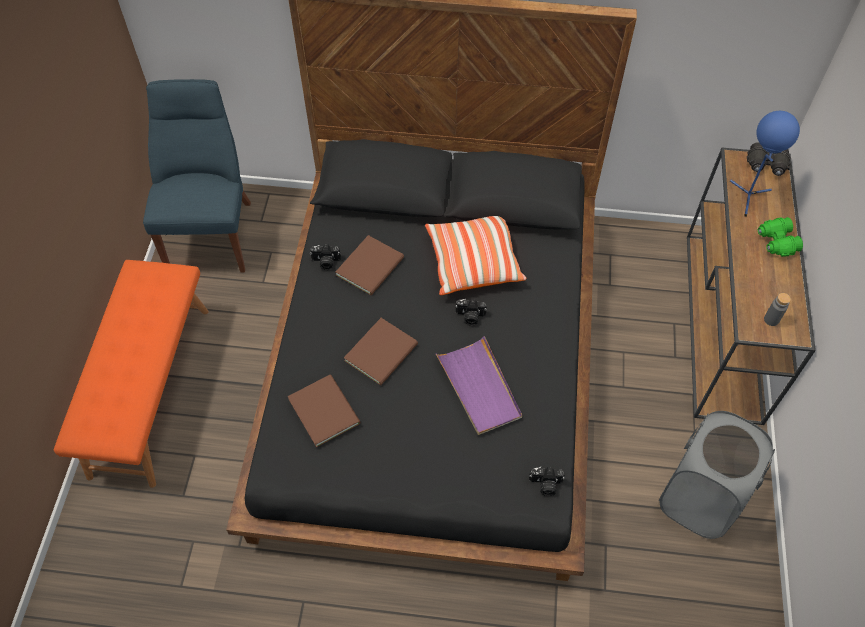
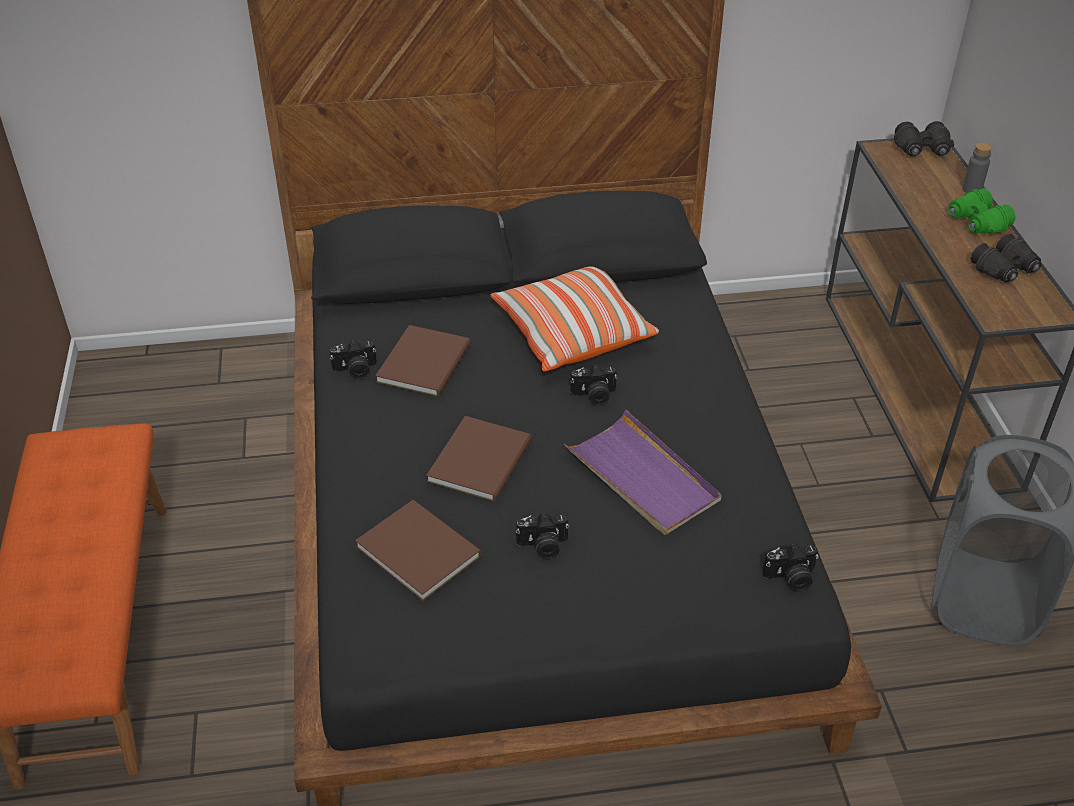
camera: 15 degrees left, 15 degrees down
(212, 232) = (145, 409): blue chair -> none
(400, 424) = (543, 546): none -> camera
(748, 197) = (917, 183): blue table lamp -> none
(771, 319) = (1015, 302): grey bottle -> grey bottle (972, 189)
(777, 289) = (1005, 270): none -> black binoculars

